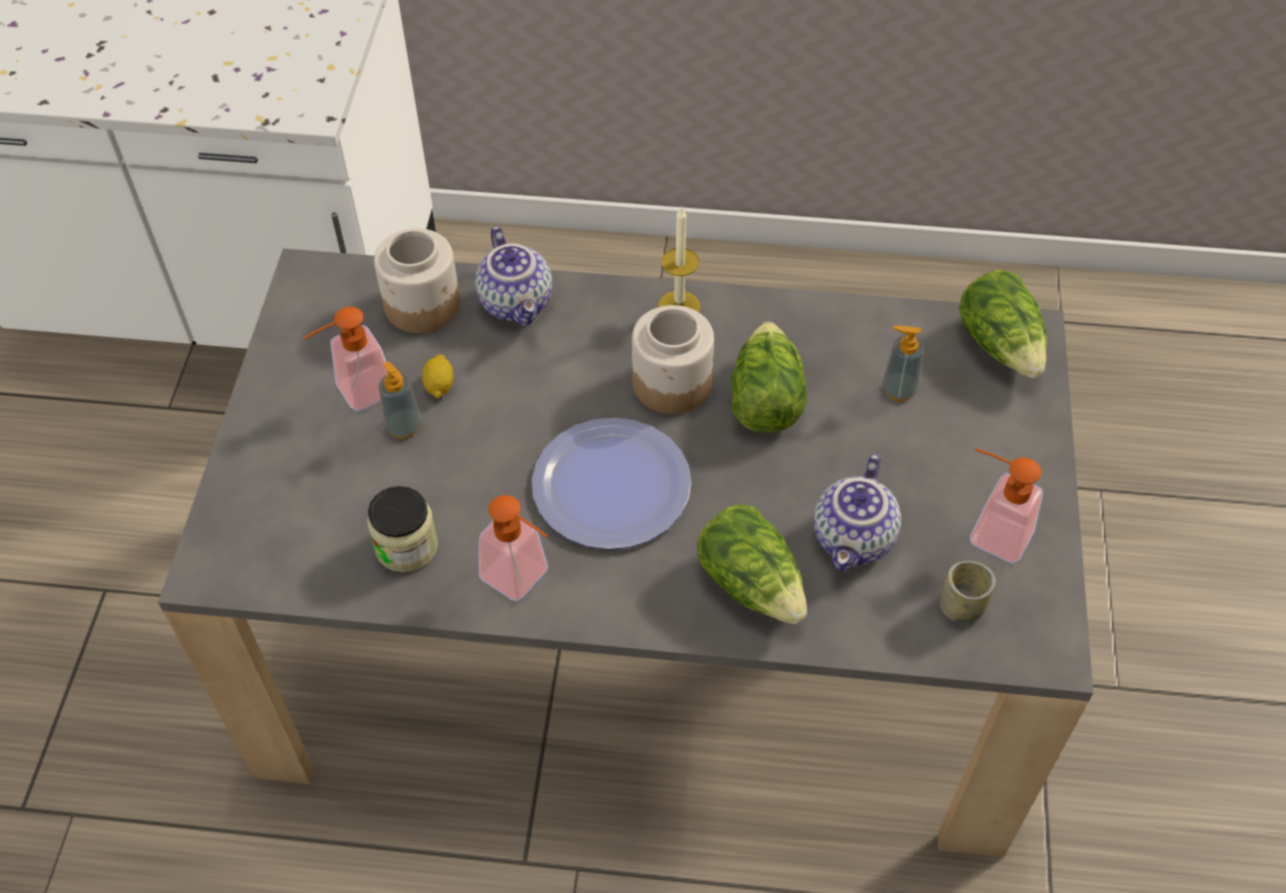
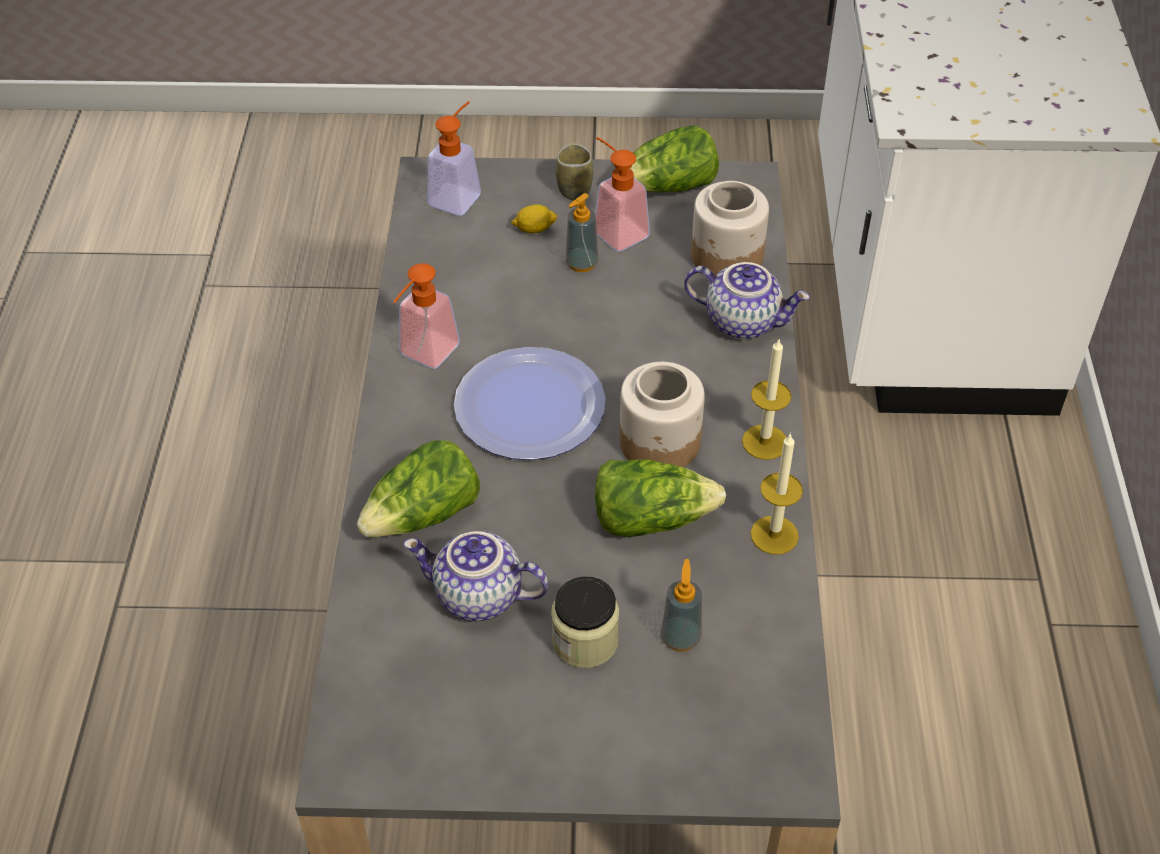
camera: 85 degrees right, 5 degrees down
(406, 546) = (456, 281): jar -> jar (585, 641)
(439, 385) = (632, 279): lemon -> lemon (534, 229)
(518, 303) = (743, 321): teapot -> teapot turned 135 degrees counterclockwise
(788, 313) = (774, 535): none -> candle
(961, 607) = (398, 689): cup -> cup (574, 190)
(989, 532) = (493, 719): soap dispenser -> soap dispenser (459, 195)
(1001, 345) = (766, 744): lettuce -> lettuce (669, 187)

